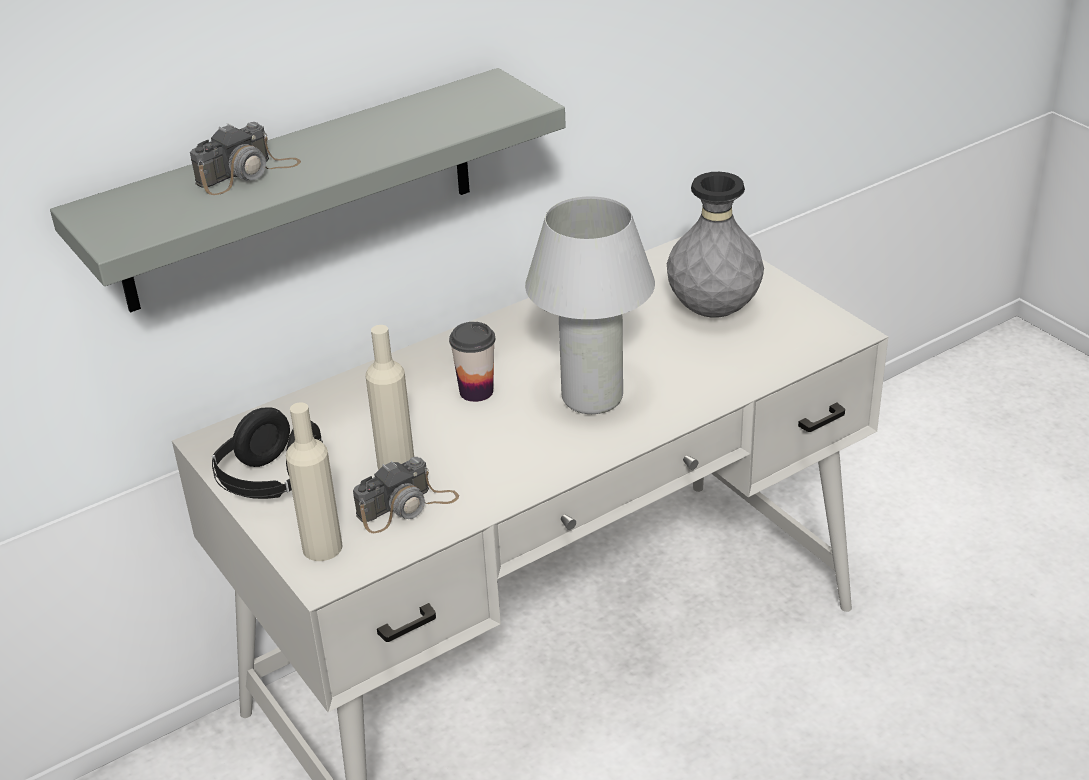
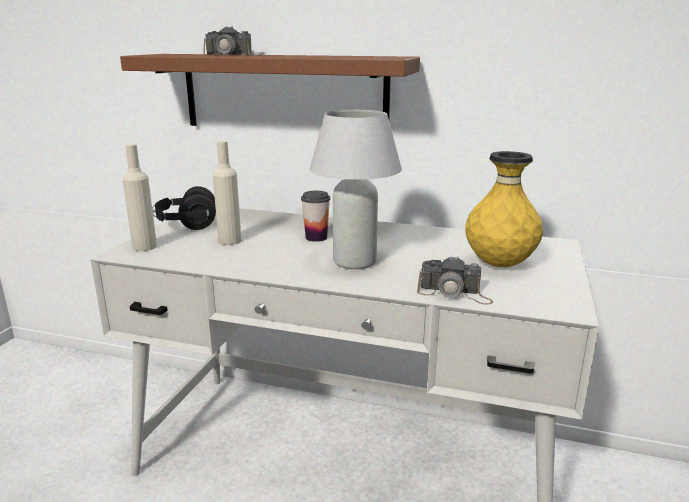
camera: 50 degrees right, 15 degrees down
(299, 191) = (283, 93): grey shelf -> brown shelf
(407, 507) = (197, 252): camera -> camera (454, 293)
(713, 311) = (499, 265): grey vase -> yellow vase

